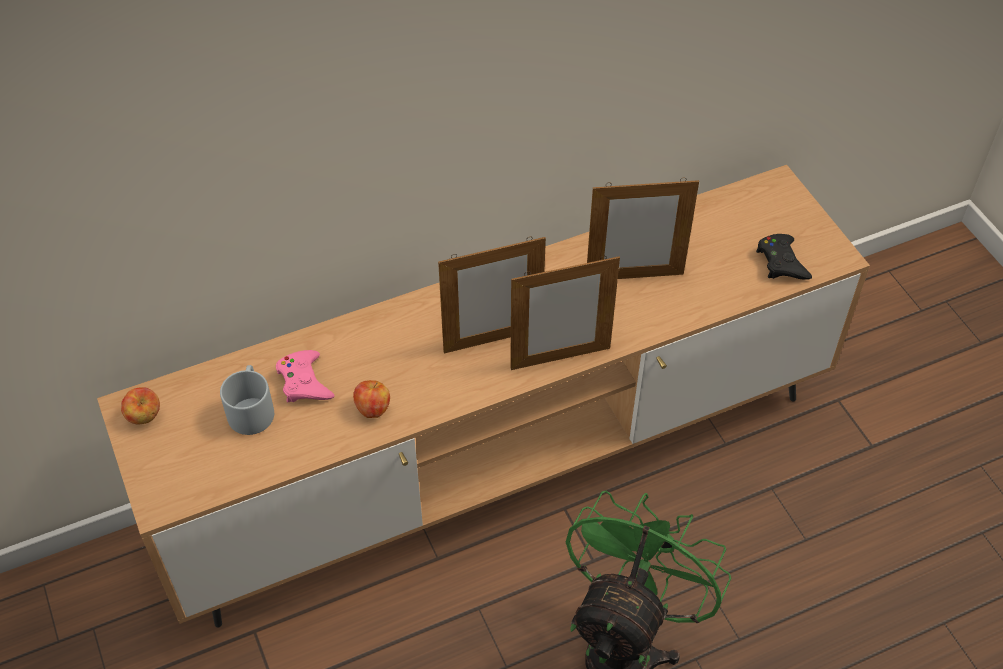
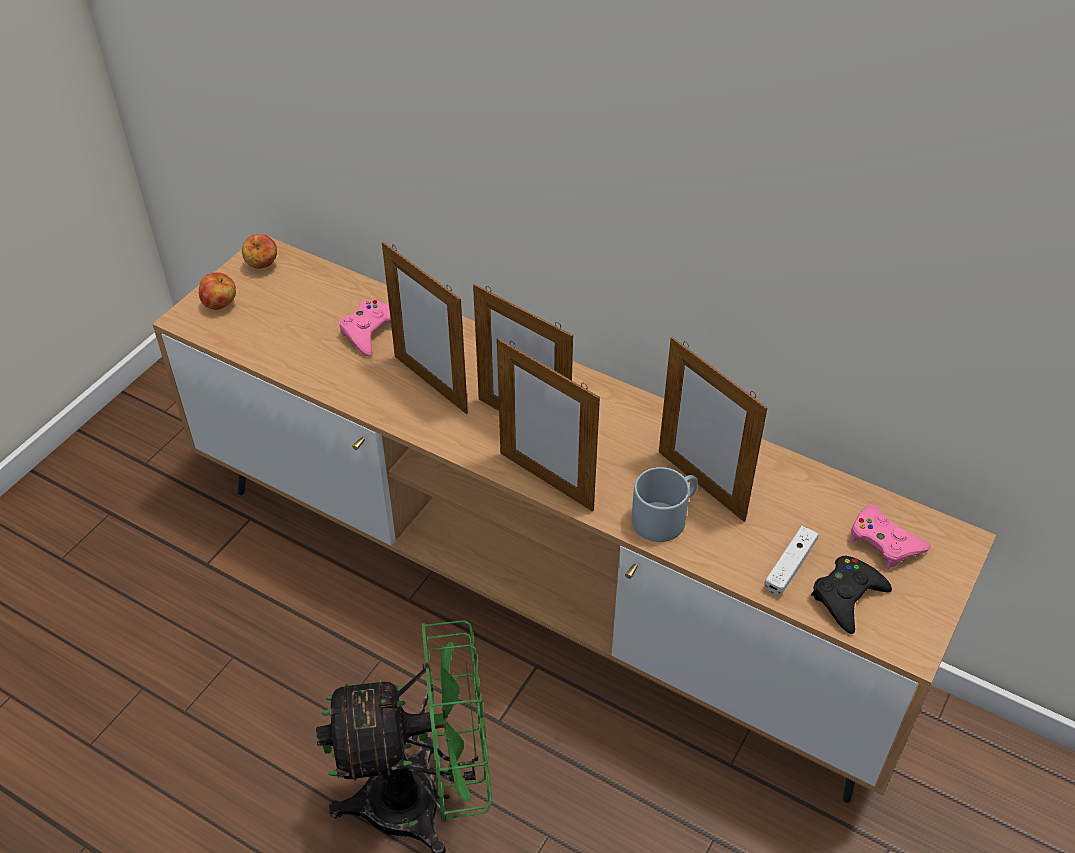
camera: 55 degrees right, 5 degrees down
(250, 408) = (318, 316): grey mug -> grey mug (665, 516)
(373, 409) = (378, 386): apple -> apple (220, 304)
(400, 374) = (430, 384): none -> picture frame
(737, 274) = (790, 566): none -> white game controller
(753, 217) = (884, 542): none -> pink game controller

